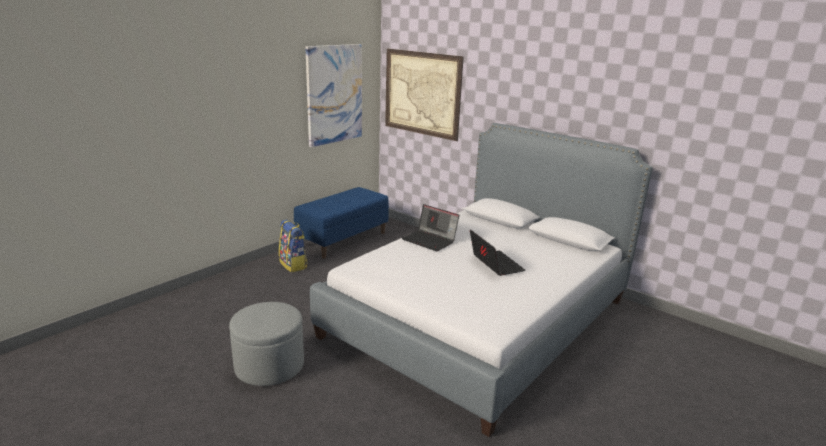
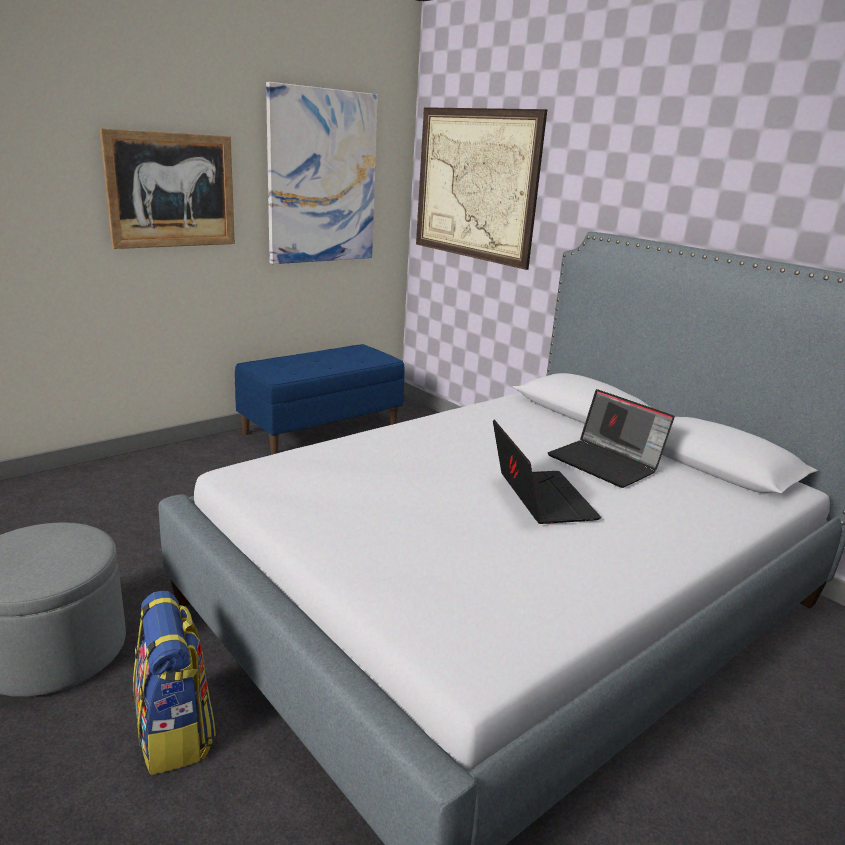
camera: 10 degrees right, 0 degrees up
(260, 113) = (171, 190): none -> picture
(293, 265) = (217, 461): backpack -> backpack (176, 732)
(430, 240) = (428, 438): laptop -> laptop (606, 463)

